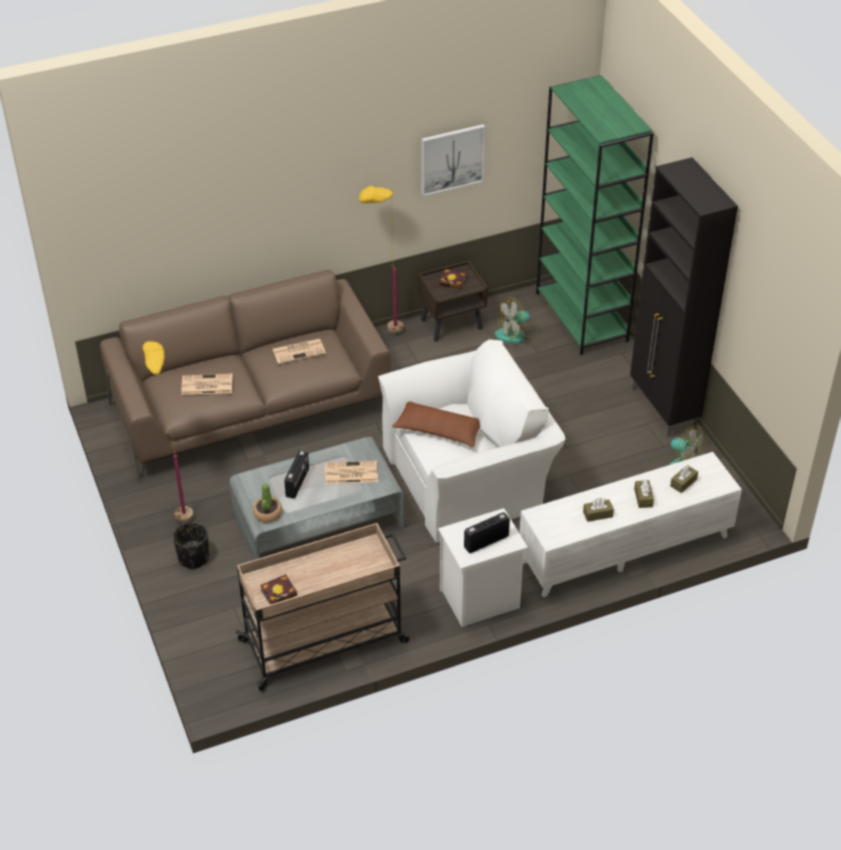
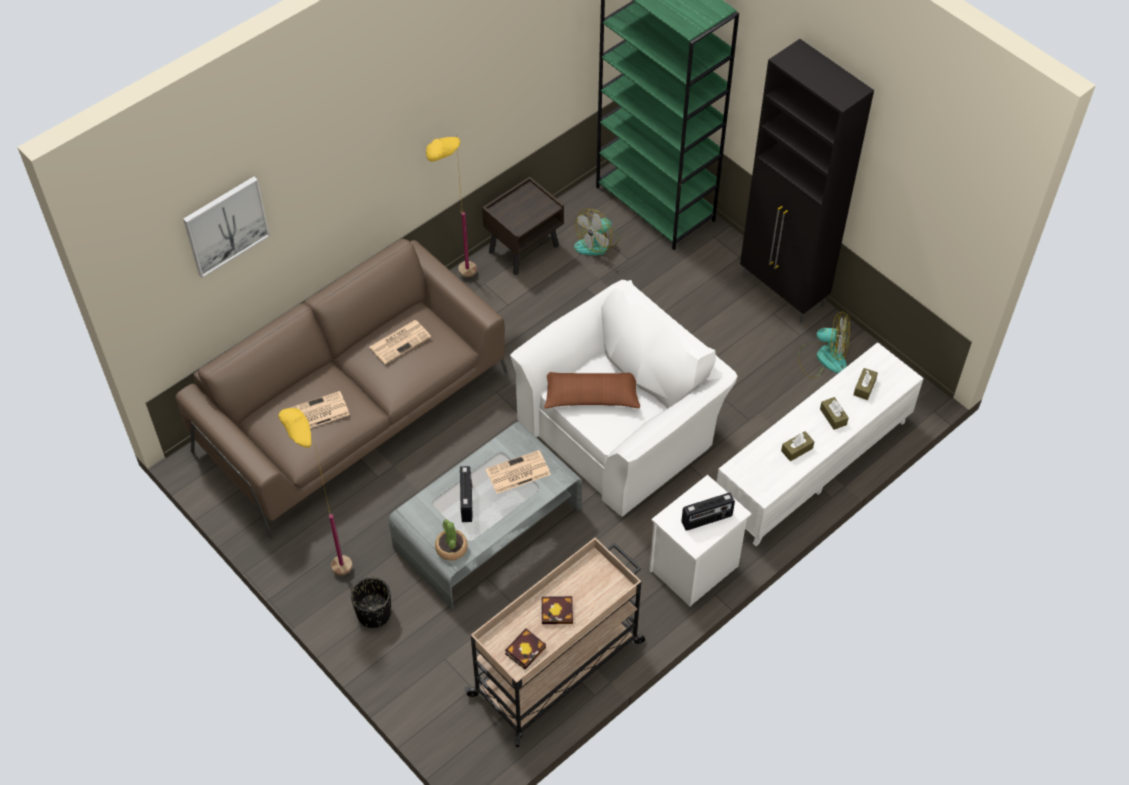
camera: 20 degrees left, 10 degrees up
(452, 159) = (507, 81): picture -> picture (226, 225)
(454, 281) = (524, 207): book -> book (558, 611)
(486, 541) = (707, 520): radio -> radio turned 150 degrees counterclockwise

